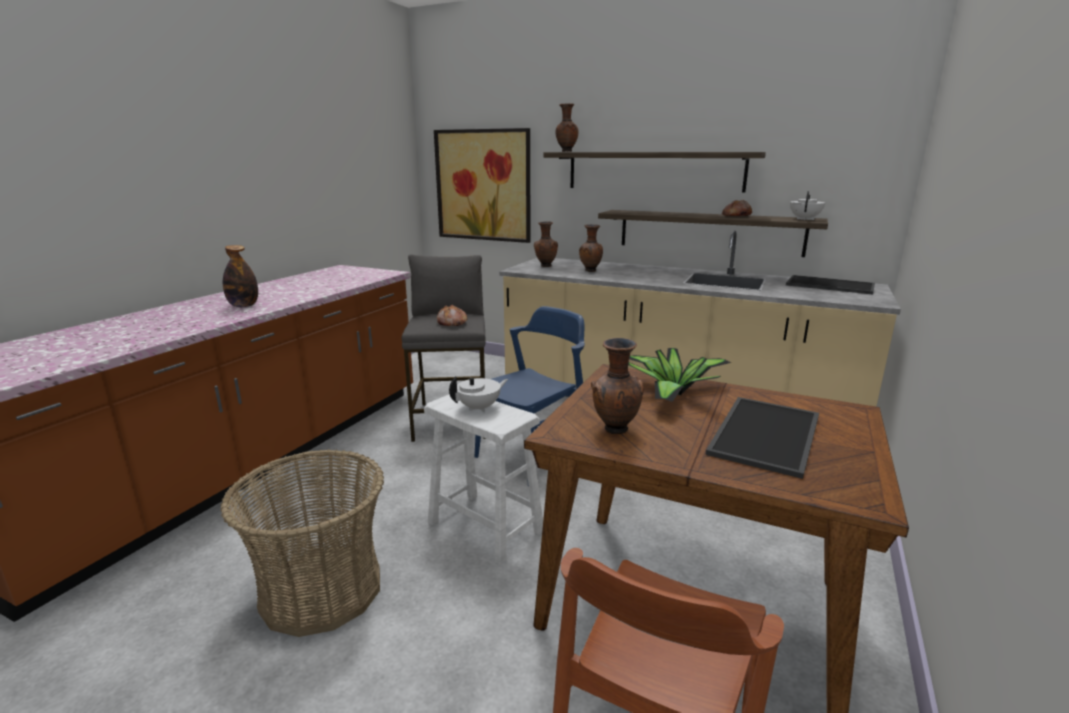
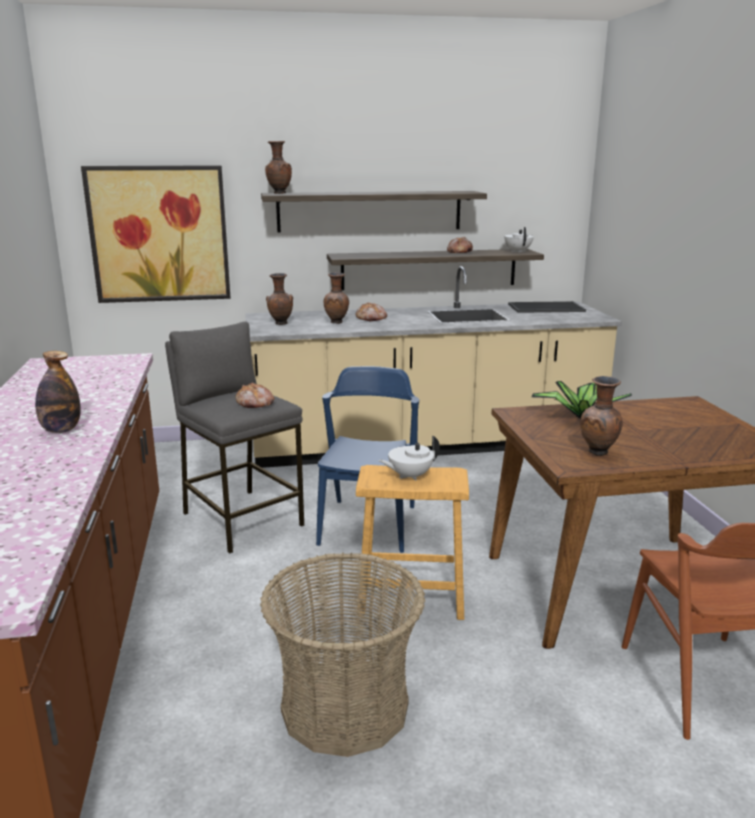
camera: 35 degrees left, 0 degrees up
(479, 408) = (409, 476): white teapot -> white teapot turned 135 degrees counterclockwise
(485, 526) = (411, 597): white stool -> brown stool
(627, 272) = (371, 319): none -> bread
(768, 435) = (679, 430): tray -> none

